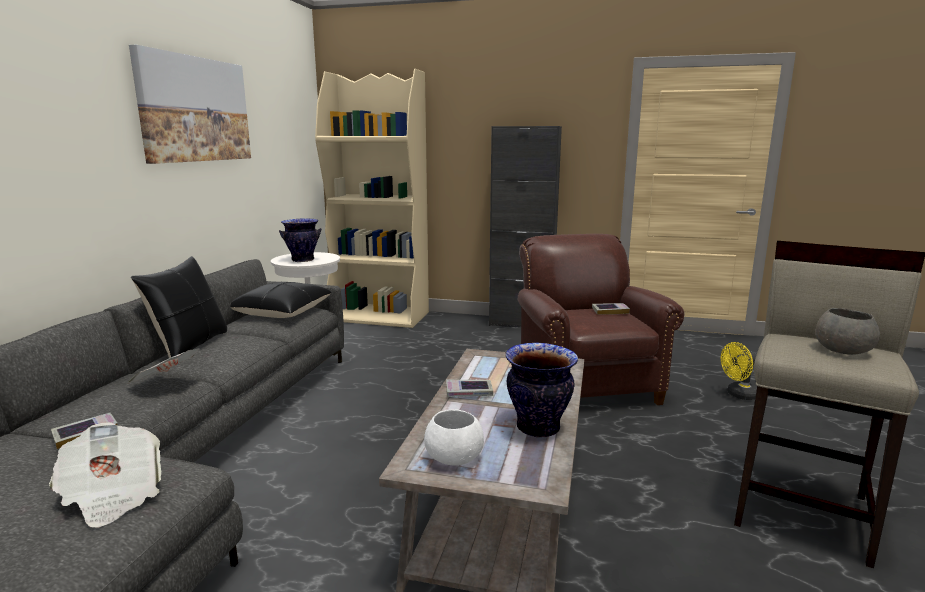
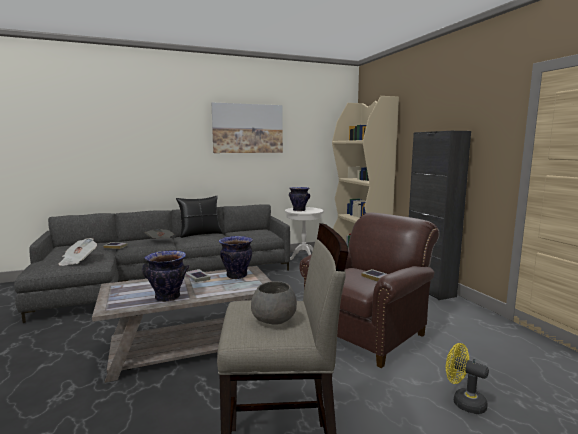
camera: 55 degrees right, 5 degrees down
(281, 312) = (257, 232): black pillow -> none
(455, 457) = (125, 290): white bowl -> none
(496, 367) = (236, 276): none -> vase

